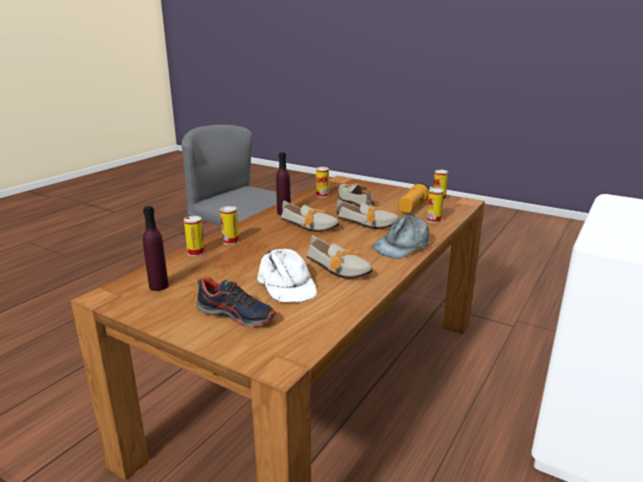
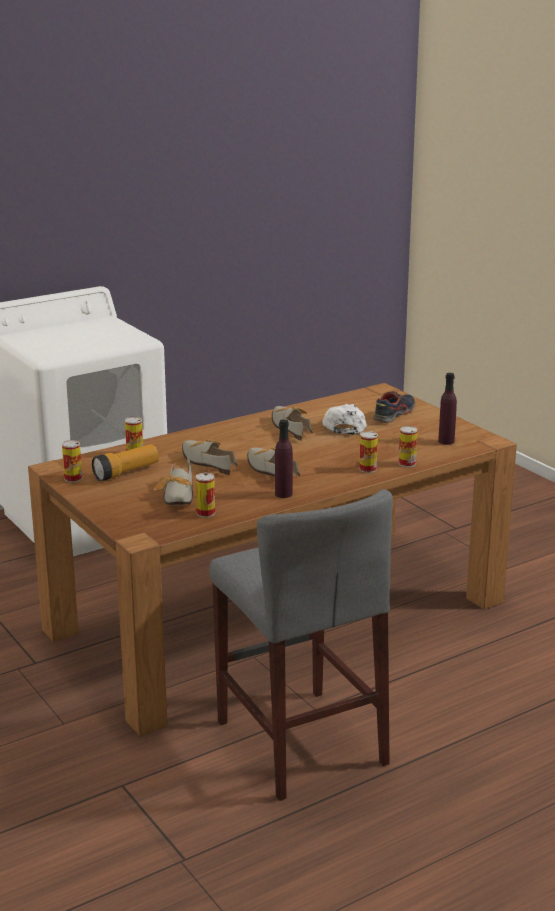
camera: 155 degrees left, 0 degrees up
(236, 315) = (393, 414): shoe -> shoe turned 75 degrees clockwise
(402, 246) = (211, 435): grey cap -> none

